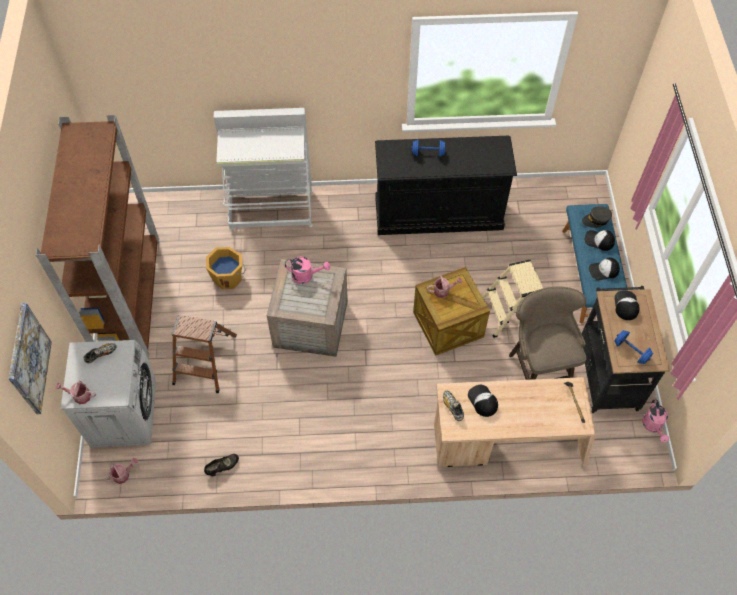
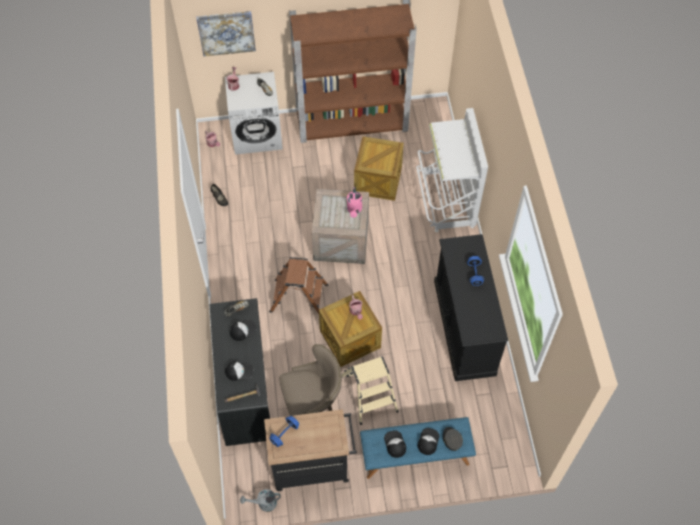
camera: 85 degrees right, 0 degrees up
(205, 359) = (304, 176): brown step ladder -> brown step ladder (299, 298)
(228, 277) = (378, 180): orange bucket -> crate
(507, 442) = (244, 386): beige desk -> black desk
(626, 305) = (330, 432): cap -> cap (239, 371)
(653, 426) = (263, 503): pink watering can -> grey watering can

